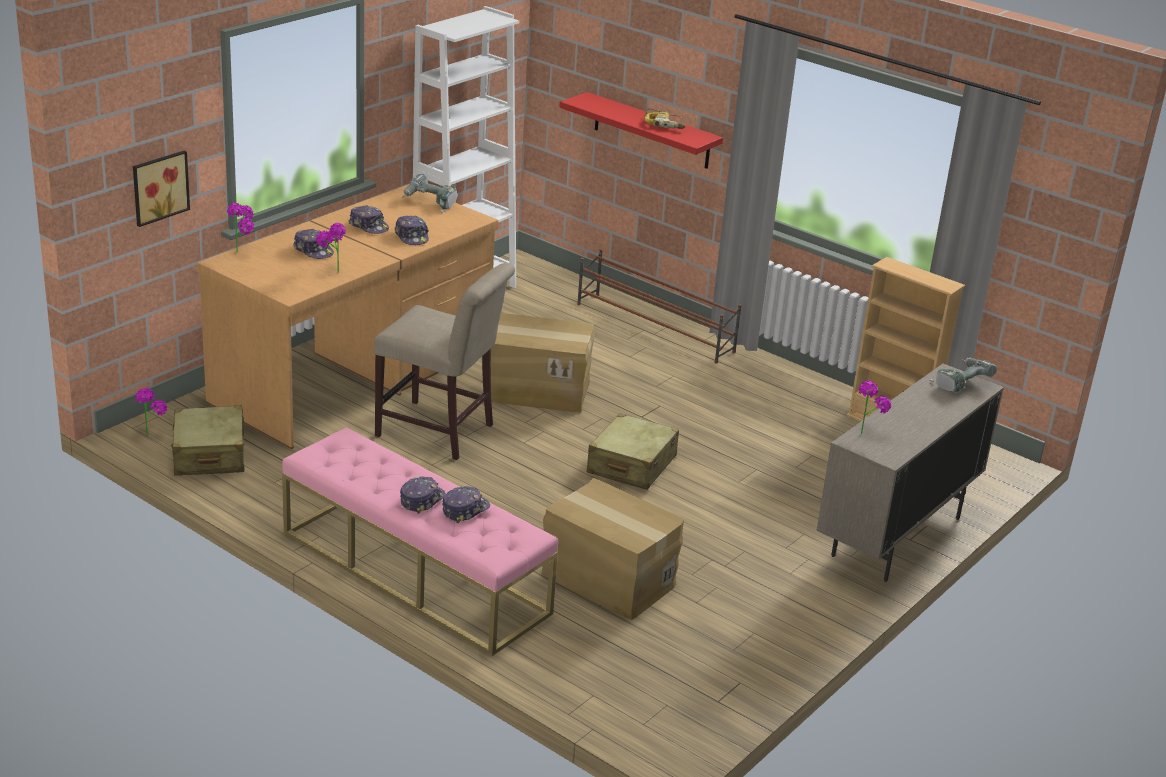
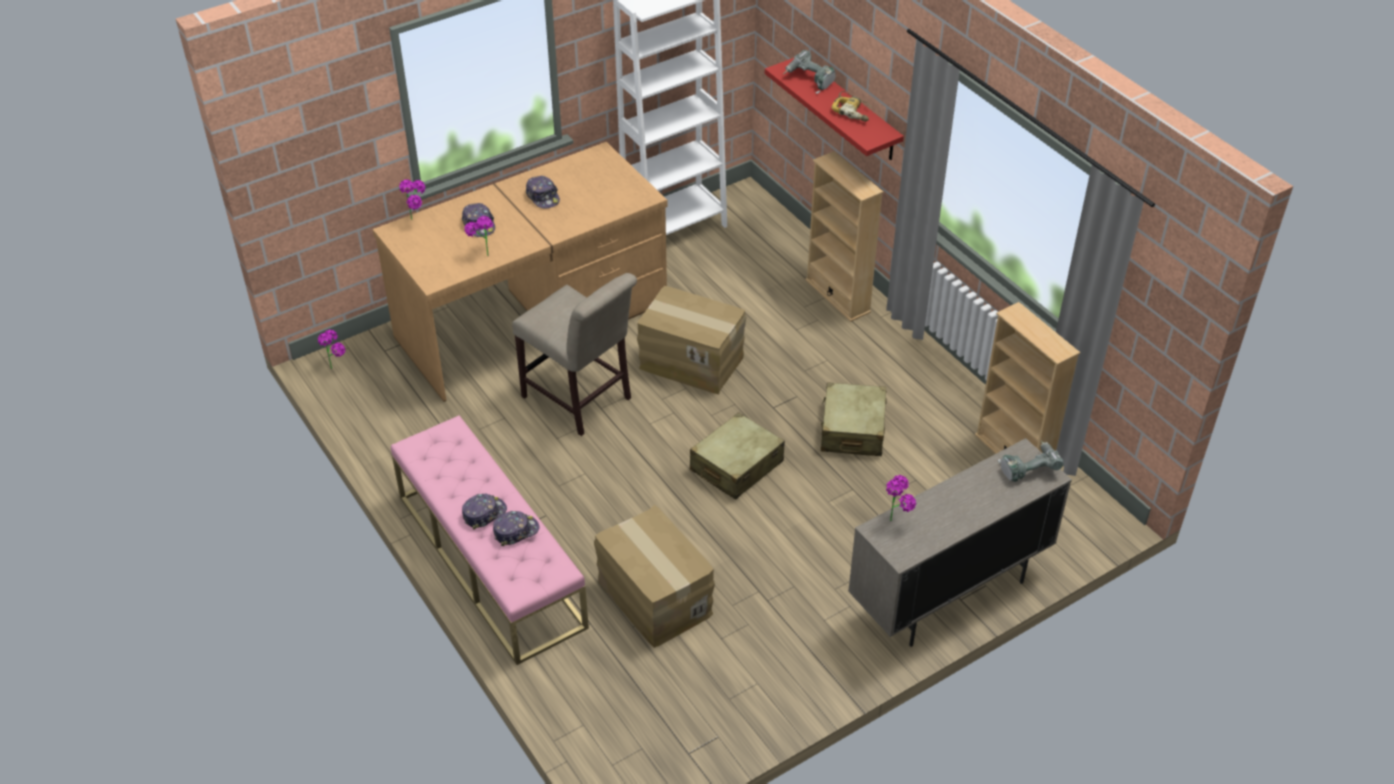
camera: 20 degrees right, 15 degrees up
(158, 187) = (334, 165): picture -> none
(209, 455) = (373, 399): beige suitcase -> beige suitcase (852, 430)
(412, 237) = (575, 215): cap -> none
(429, 203) = (612, 171): power drill -> power drill (808, 80)
(655, 328) = (837, 296): brown shoe rack -> beige bookcase

